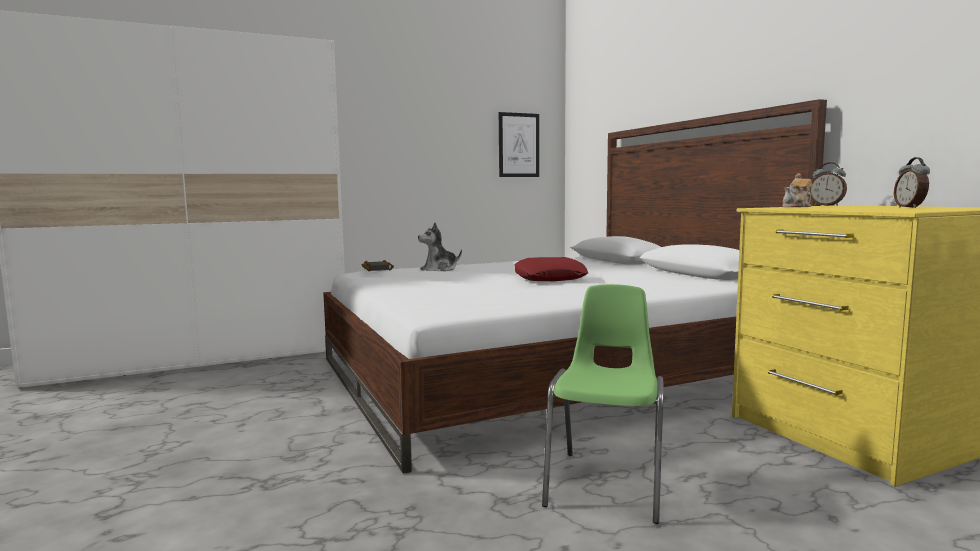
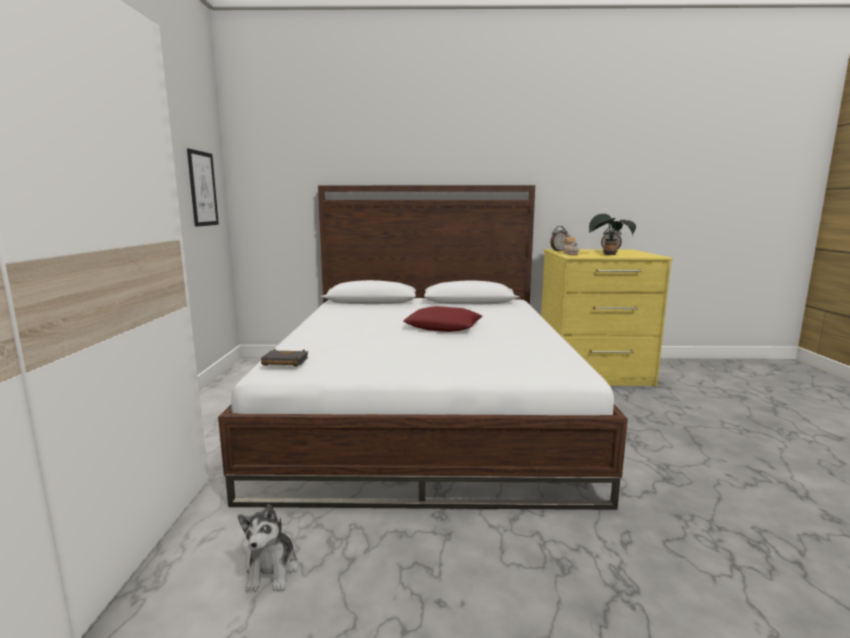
camera: 65 degrees left, 5 degrees up
(439, 269) = (327, 344): plush toy -> plush toy (272, 571)
(607, 484) = (647, 443): green chair -> none
(839, 208) = (608, 255): none -> potted plant

